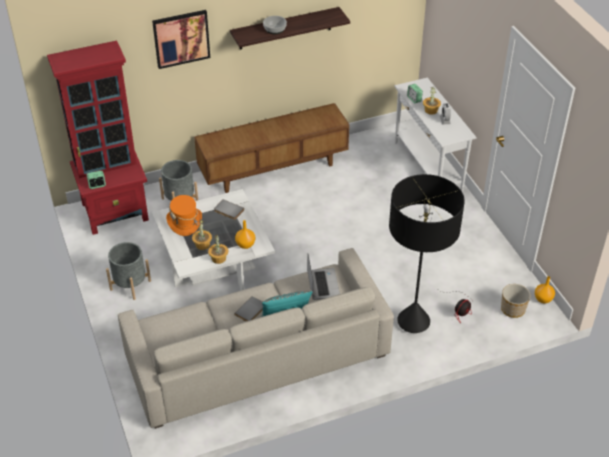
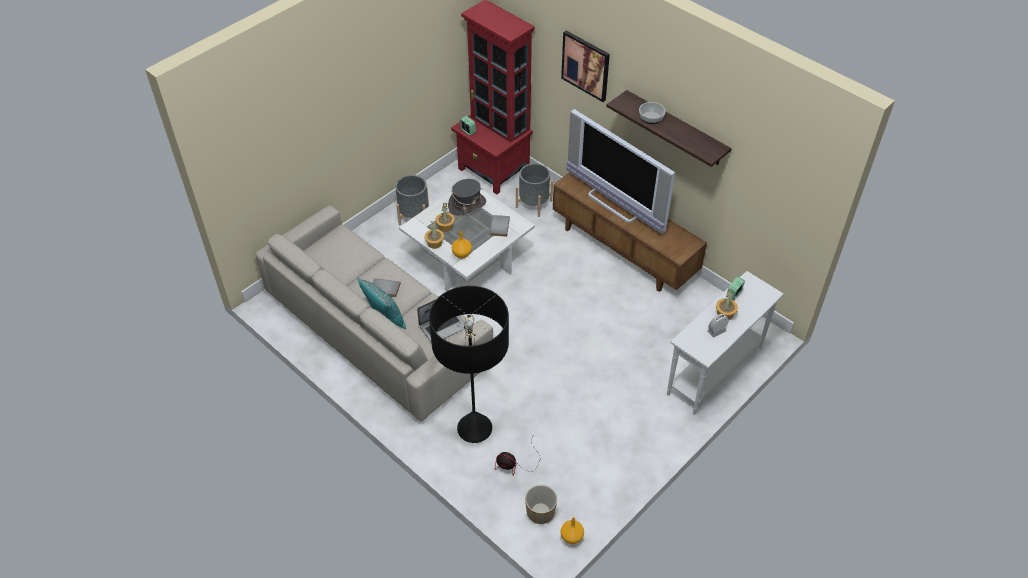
camera: 65 degrees right, 5 degrees up
(185, 222) = (467, 204): orange hat -> grey hat
(257, 133) = (615, 203): none -> television

